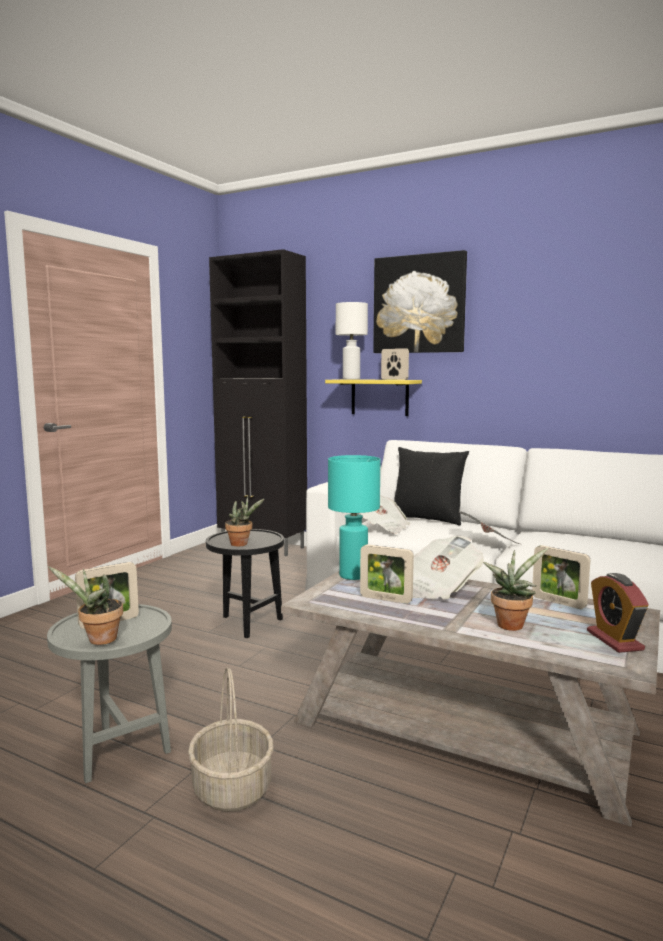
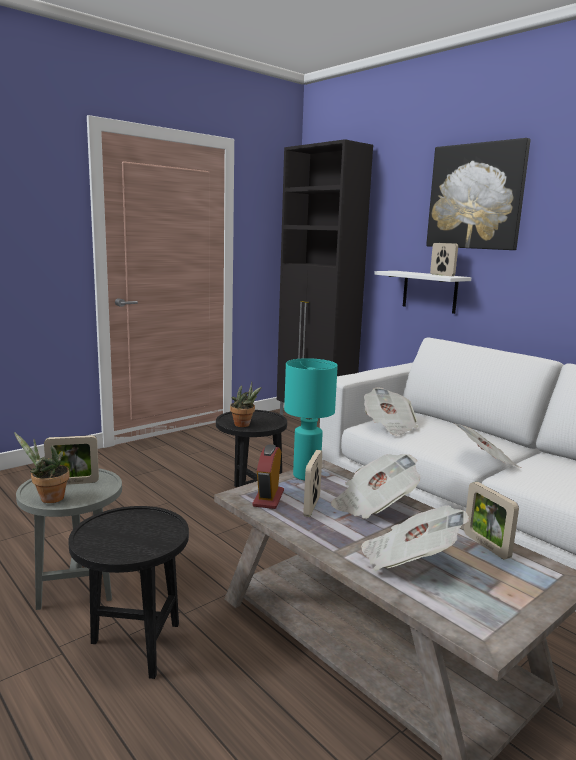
camera: 20 degrees right, 5 degrees up
(231, 788) = (134, 646): basket -> black side table
(351, 379) = (400, 272): white table lamp -> none
(379, 397) = (429, 291): yellow shelf -> white shelf
(386, 599) = (312, 506): picture frame -> picture frame turned 60 degrees clockwise
(427, 519) = (445, 423): black pillow -> none
(511, 624) = (408, 560): potted plant -> newspaper
(614, 640) = (504, 605): alarm clock -> alarm clock (268, 498)

